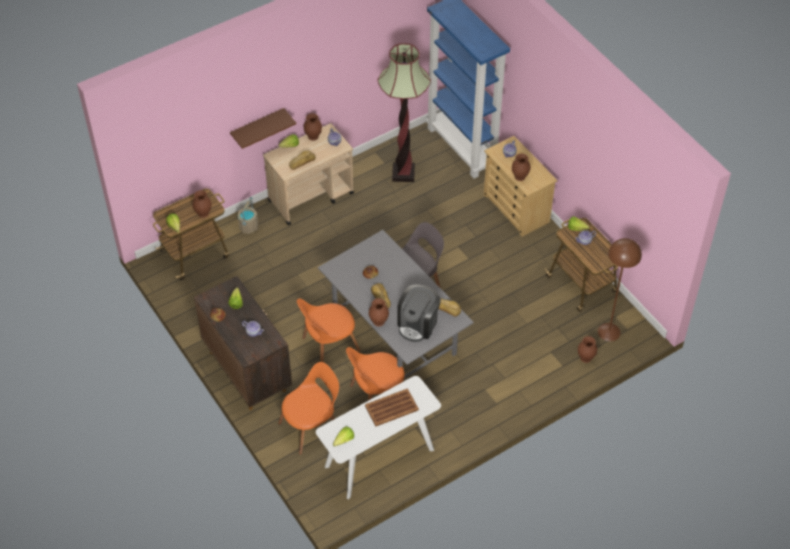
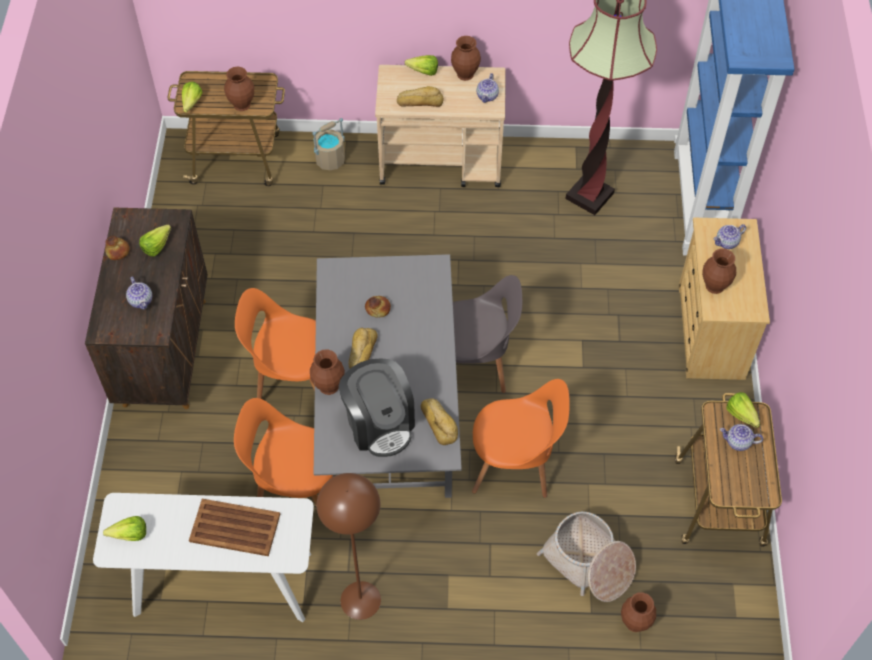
camera: 35 degrees right, 5 degrees up
(257, 127) = (376, 19): brown shelf -> none
(312, 427) = (176, 480): orange chair -> orange chair (515, 464)
(418, 324) = (379, 423): coffee machine -> coffee machine turned 90 degrees counterclockwise
(544, 345) = (588, 563): none -> basket
(609, 332) = (704, 603): brown floor lamp -> brown floor lamp (361, 600)

